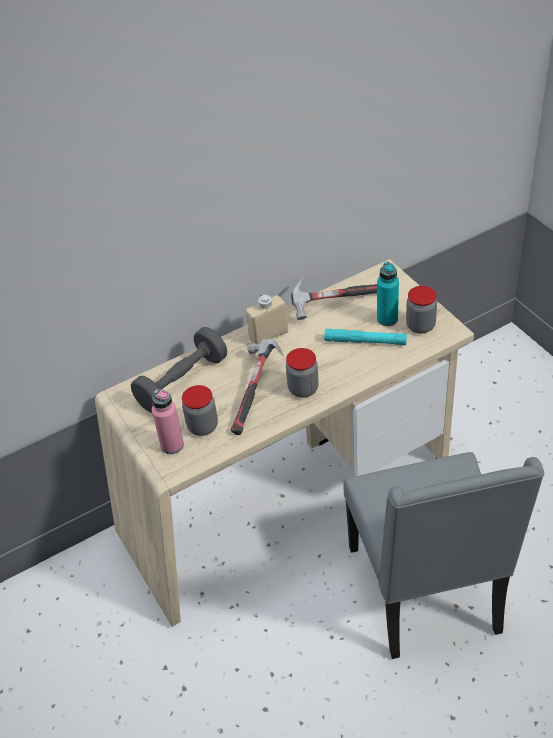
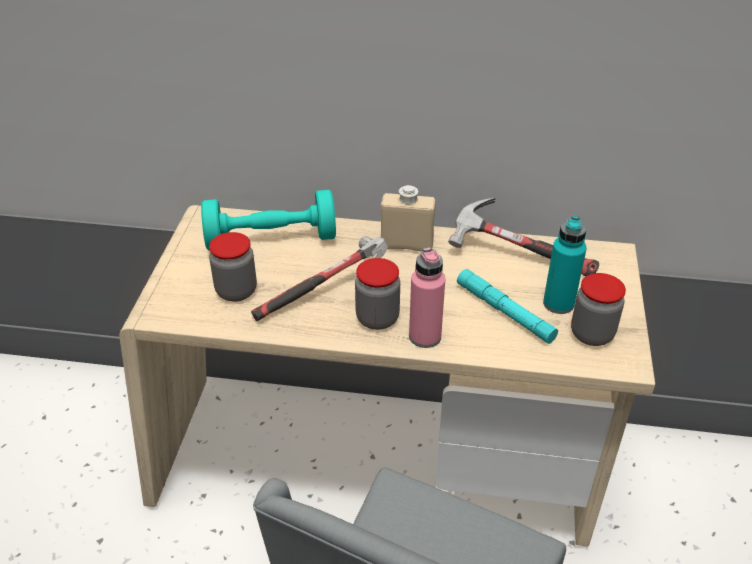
camera: 35 degrees right, 5 degrees down
(172, 445) = (188, 290): pink bottle -> pink bottle (425, 336)
(182, 382) = (271, 239): grey dumbbell -> turquoise dumbbell

